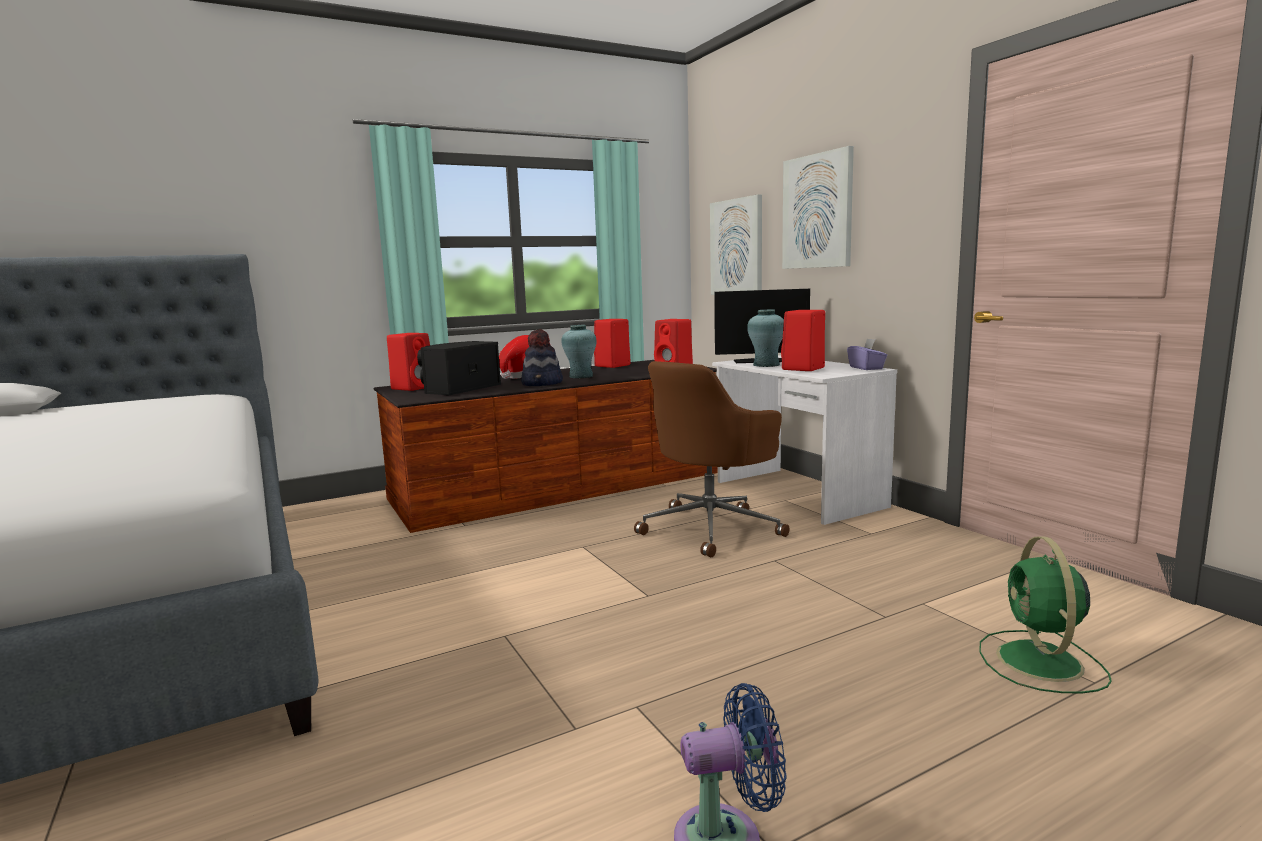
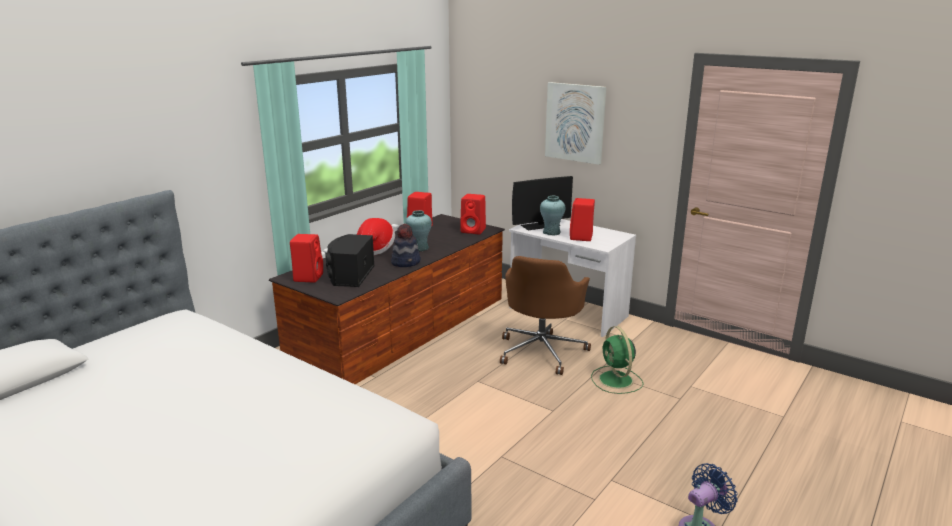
camera: 25 degrees left, 10 degrees up
(737, 247) = (500, 131): picture -> none
(866, 368) = (617, 234): purple tissue box -> none
(1040, 663) = (759, 411): green fan -> green fan (616, 380)

